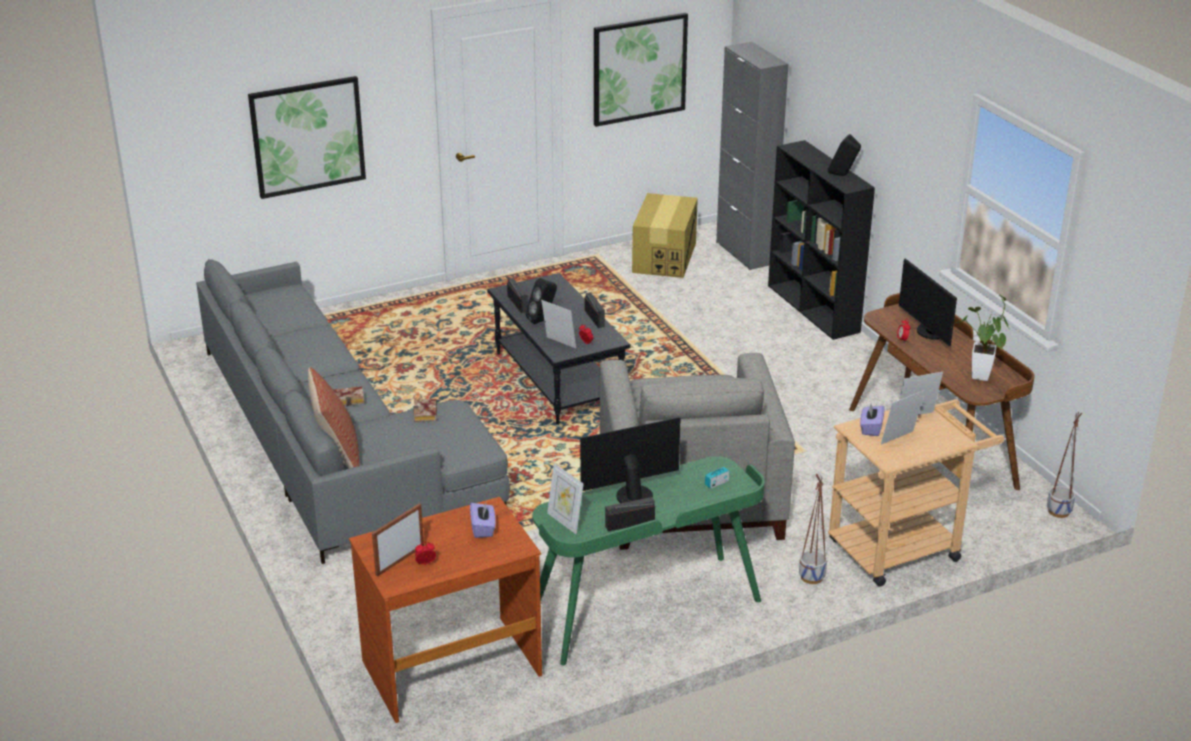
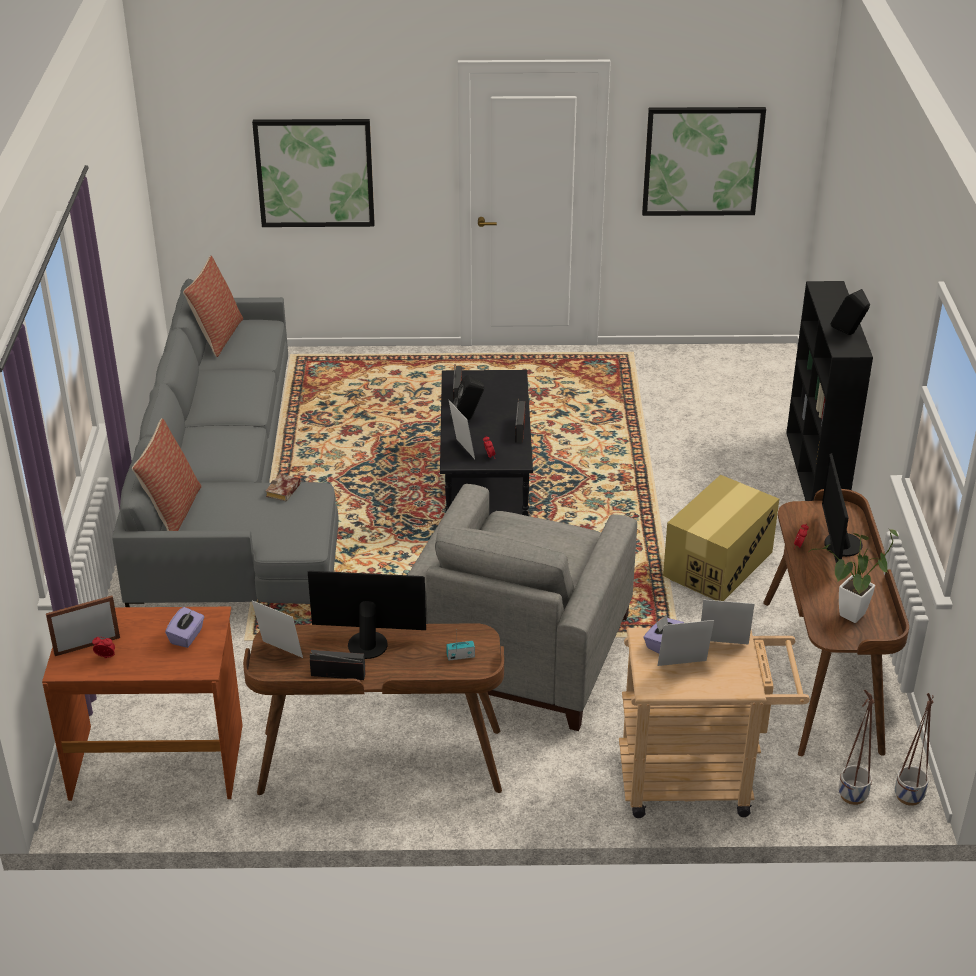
camera: 25 degrees right, 5 degrees up
(254, 308) = (217, 336): none -> pillow
(349, 399) = (225, 456): book -> none
(565, 521) = (279, 652): picture frame -> picture frame turned 135 degrees clockwise
(646, 610) = (381, 763): green desk -> brown desk
(664, 257) = (699, 373): cardboard box -> cardboard box (718, 563)
(745, 253) = (791, 388): grey cabinet -> none
(812, 577) = (573, 783): planter -> planter (853, 796)

